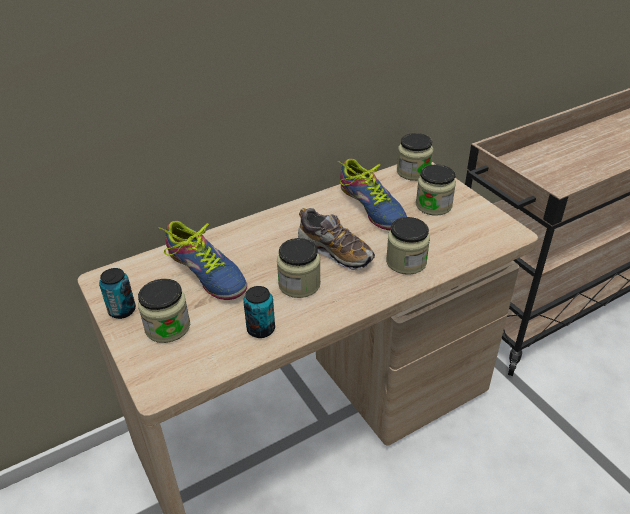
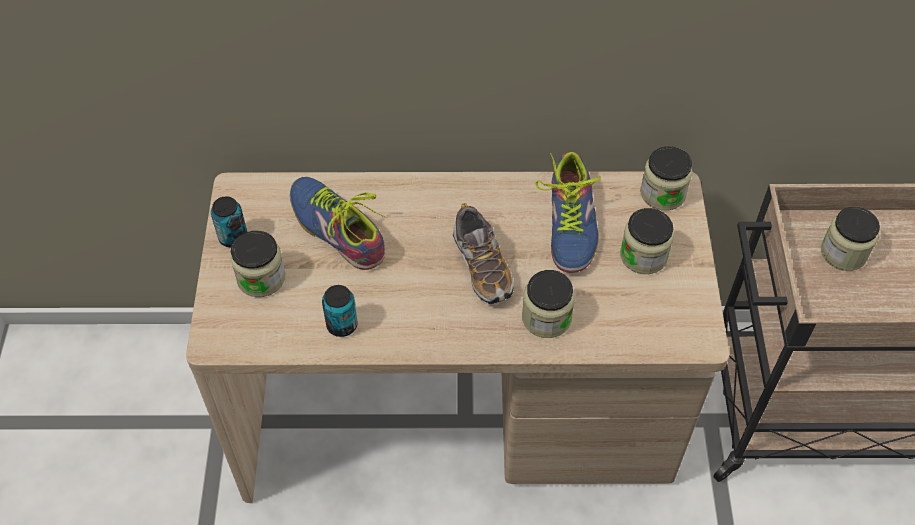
camera: 30 degrees right, 15 degrees up
(207, 272) = (337, 229): shoe -> shoe turned 150 degrees clockwise
(299, 284) = (415, 290): jar -> jar (843, 253)

